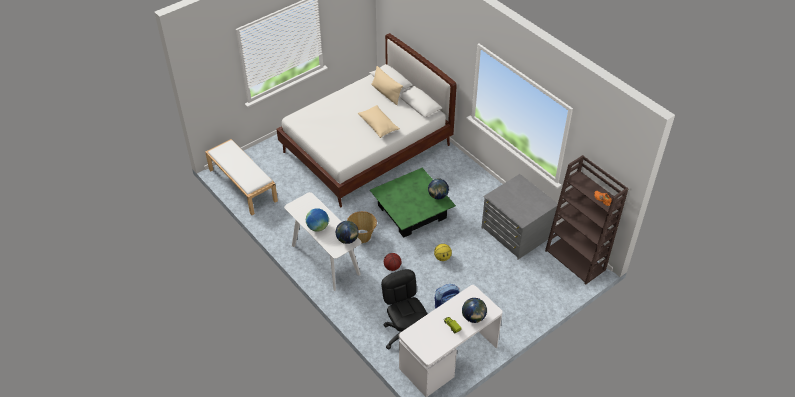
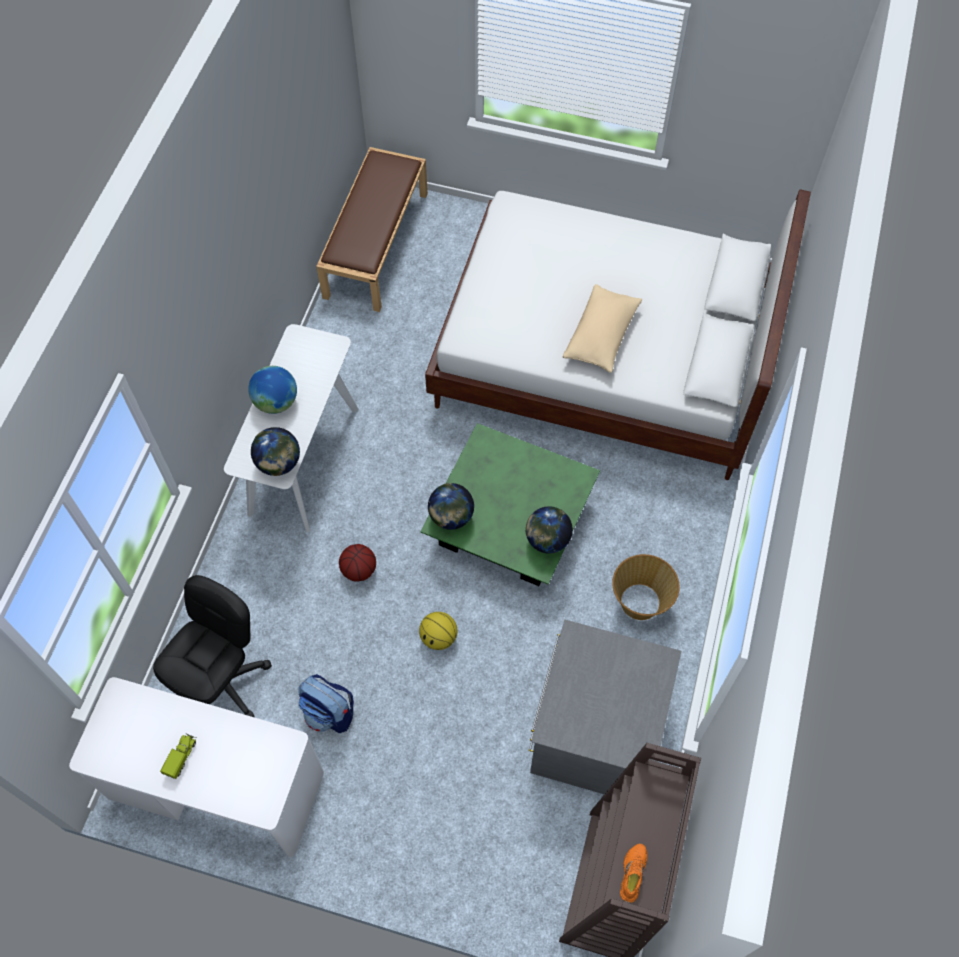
camera: 55 degrees right, 15 degrees up
(242, 185) = (376, 243): white bench -> brown bench
(362, 236) = (394, 480): basket -> basket (640, 602)
(386, 93) = (697, 295): beige pillow -> none
(473, 317) = (225, 783): globe -> globe (451, 517)

